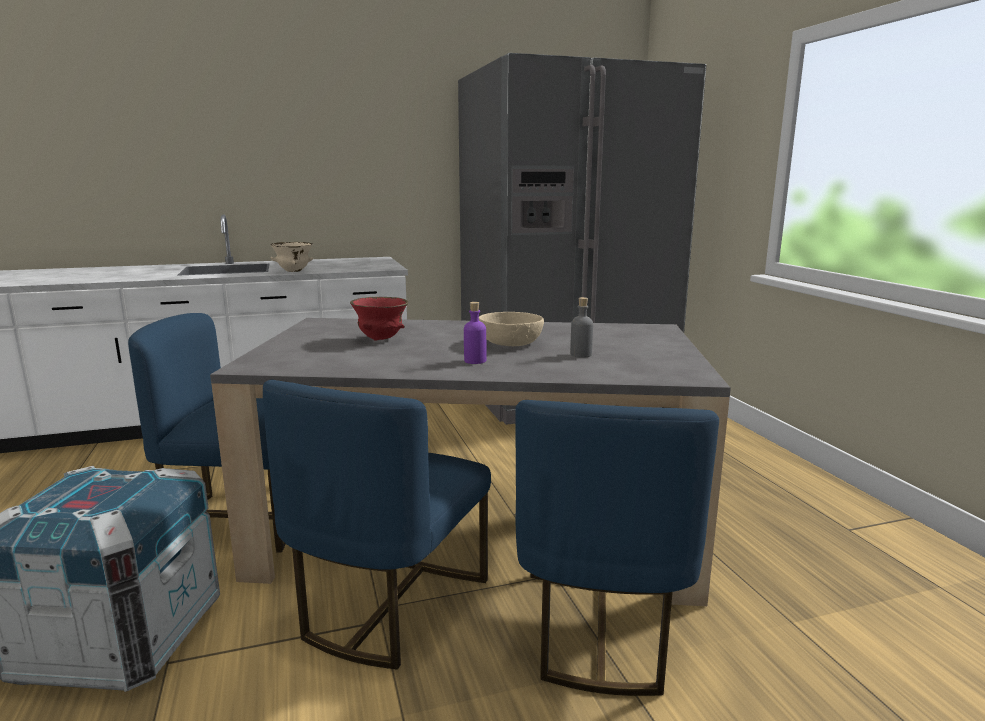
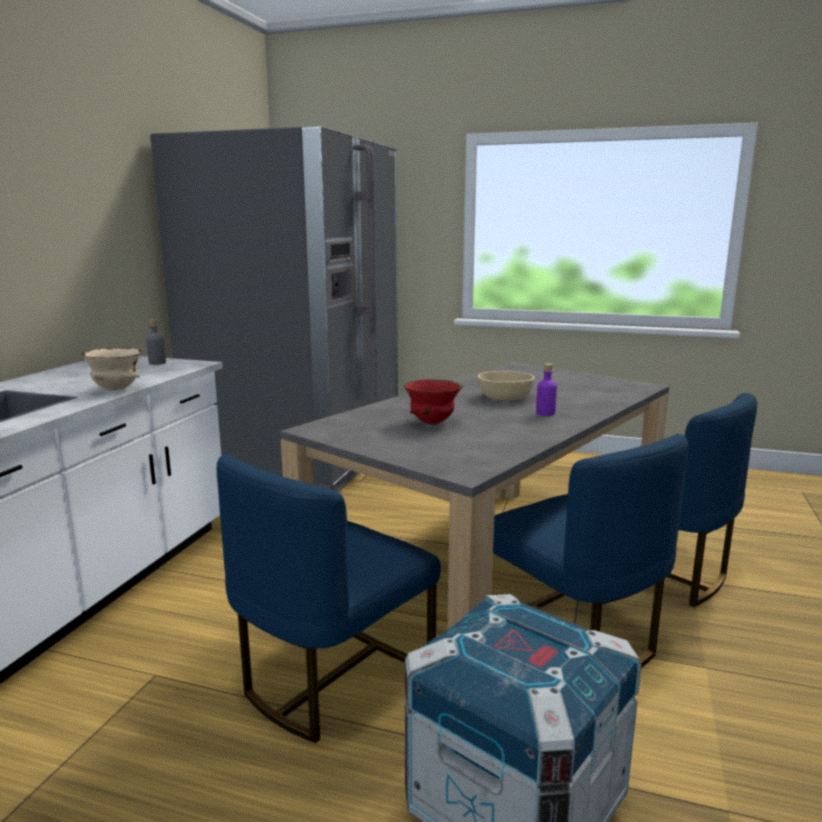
camera: 55 degrees left, 0 degrees up
(581, 354) = (563, 392): grey bottle -> grey bottle (157, 363)

